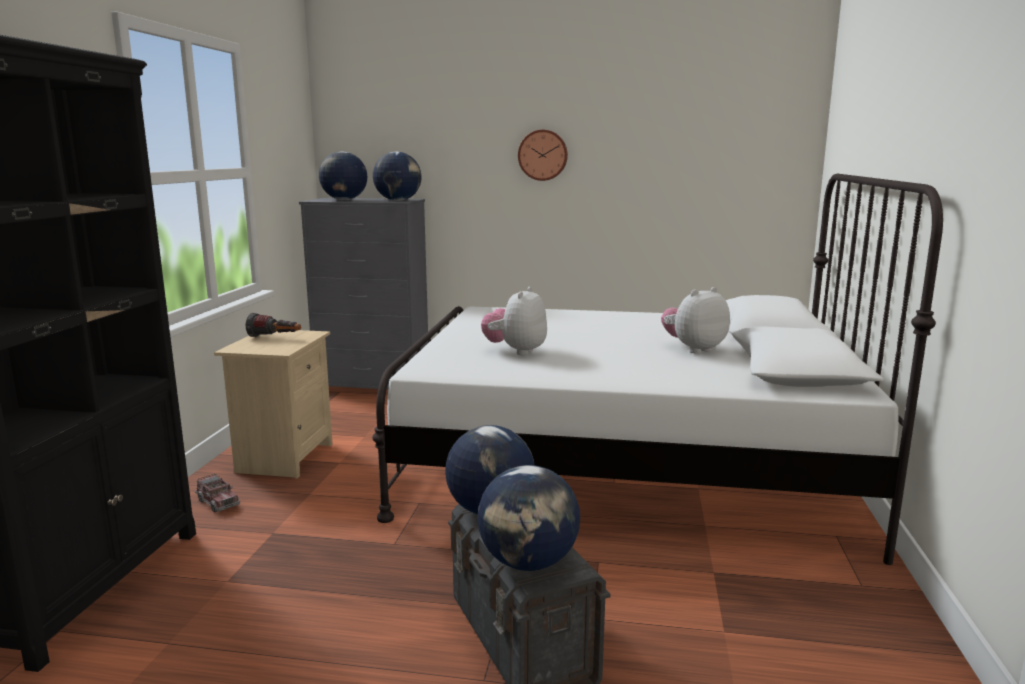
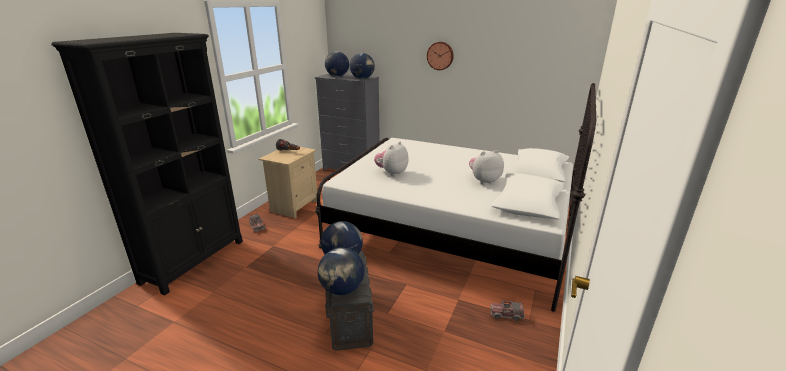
camera: 15 degrees right, 10 degrees up
(816, 583) = (506, 314): none -> toy truck

